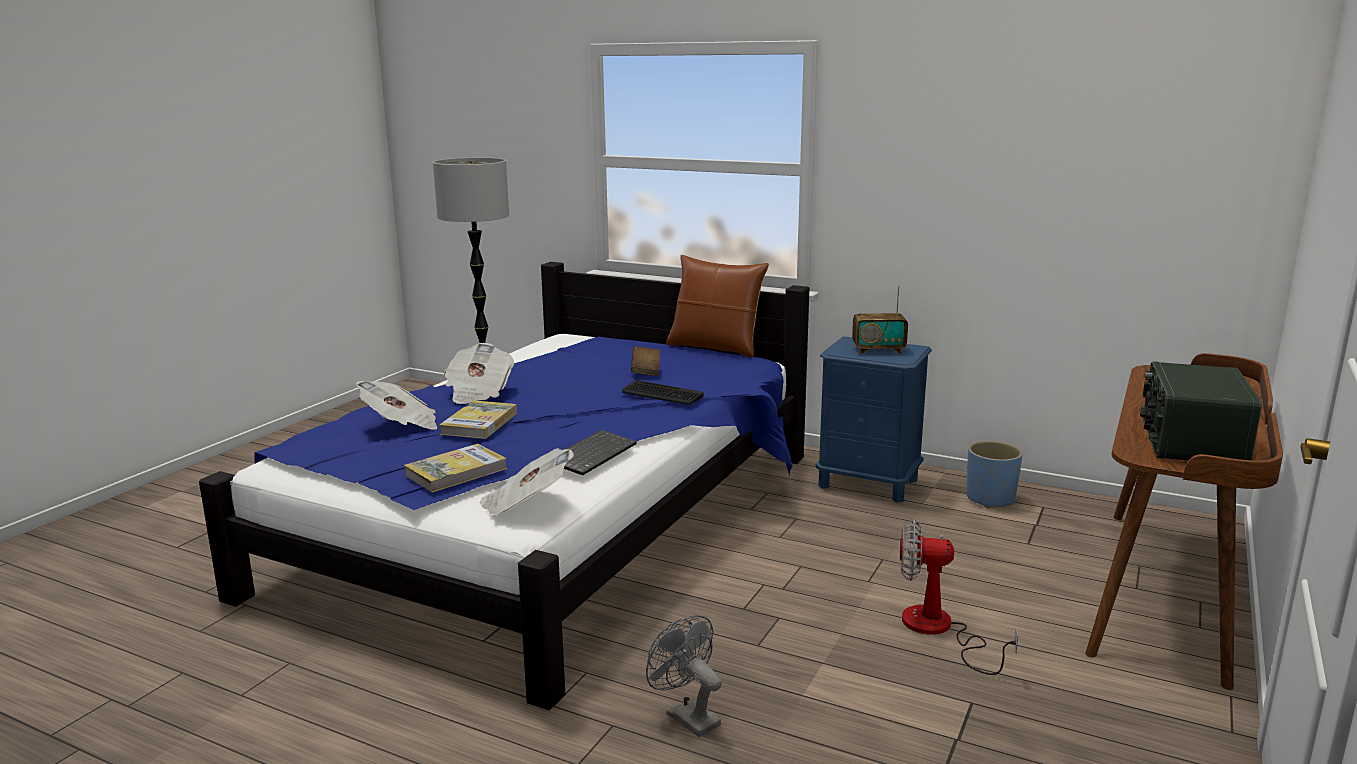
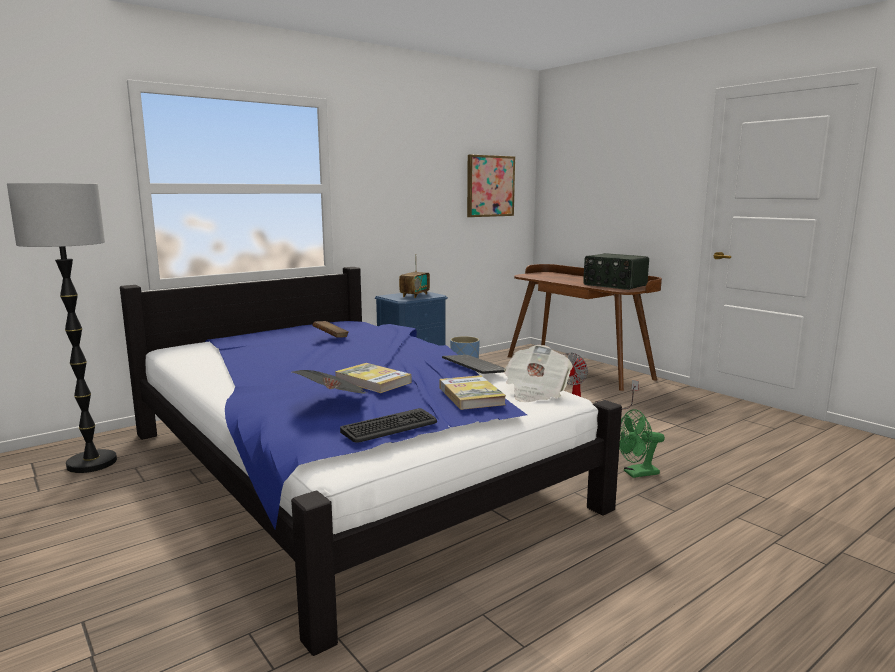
camera: 65 degrees left, 5 degrees down
(478, 392) = (291, 375): newspaper -> none
(661, 394) = (388, 340): keyboard -> keyboard (390, 427)
(686, 716) = (636, 473): grey fan -> green fan
(715, 347) = (304, 323): brown pillow -> none
(1154, 179) = (490, 186): none -> picture

